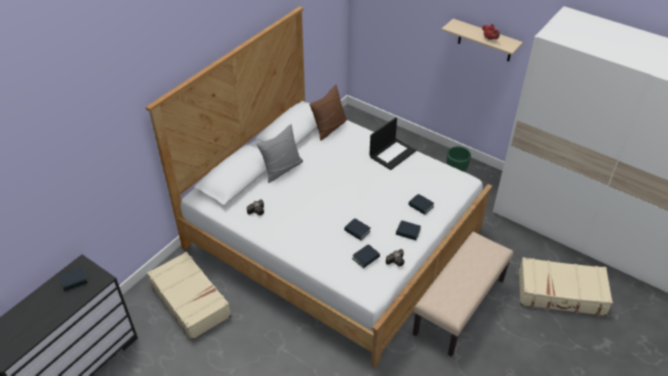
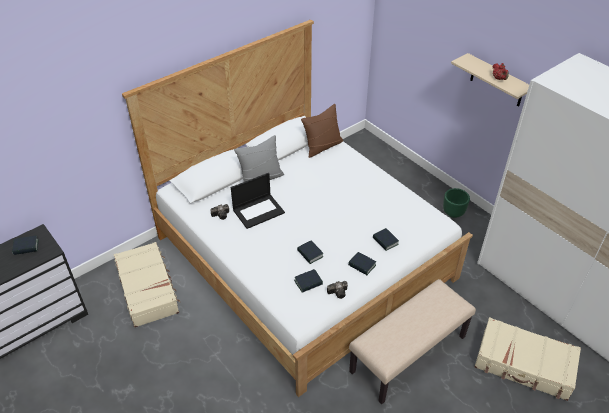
camera: 15 degrees right, 0 degrees up
(392, 153) = (376, 182): laptop -> laptop (258, 211)

